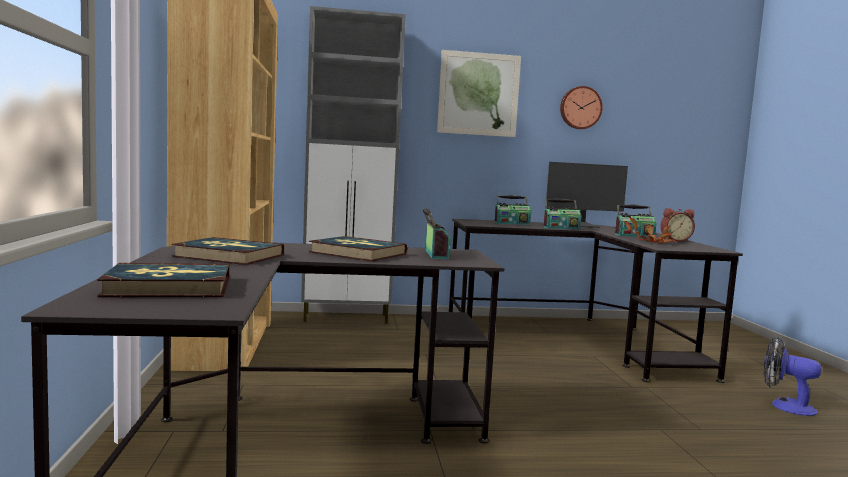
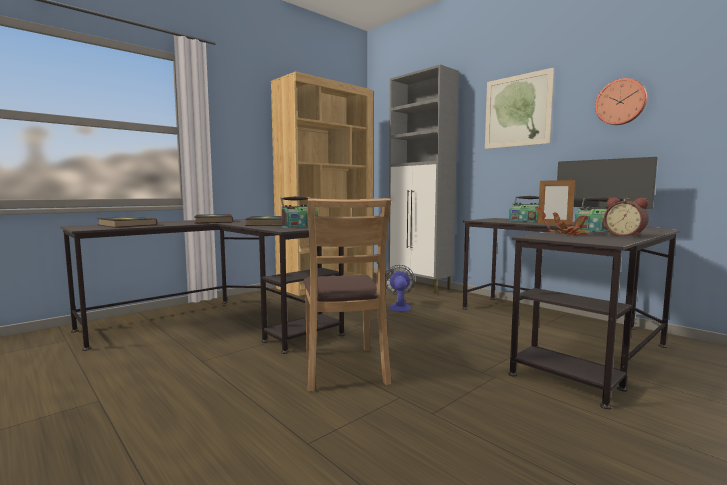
camera: 55 degrees right, 0 degrees up
(561, 228) = (554, 224): radio -> picture frame
(569, 428) = (343, 368): none -> brown chair
(785, 406) = (613, 453): fan -> fan (399, 307)

